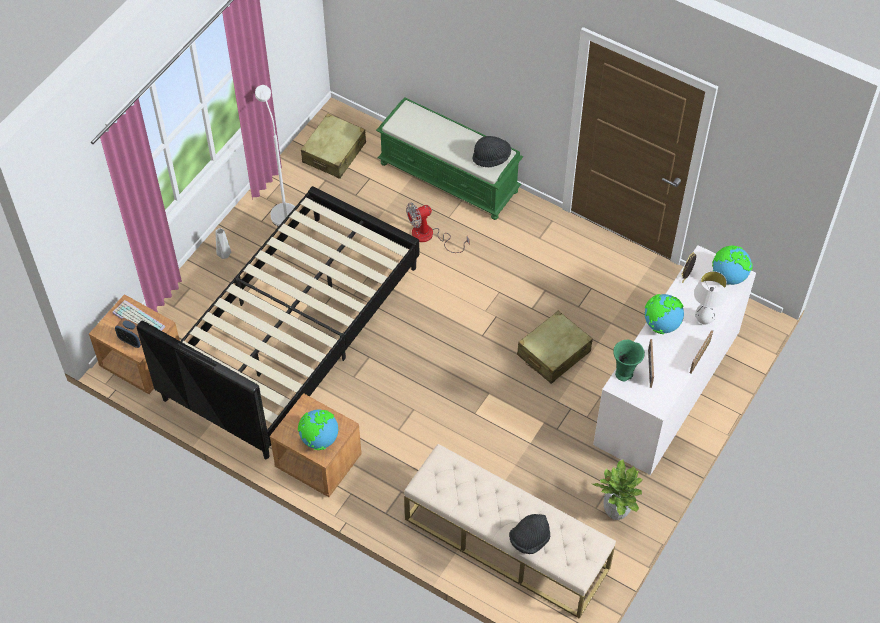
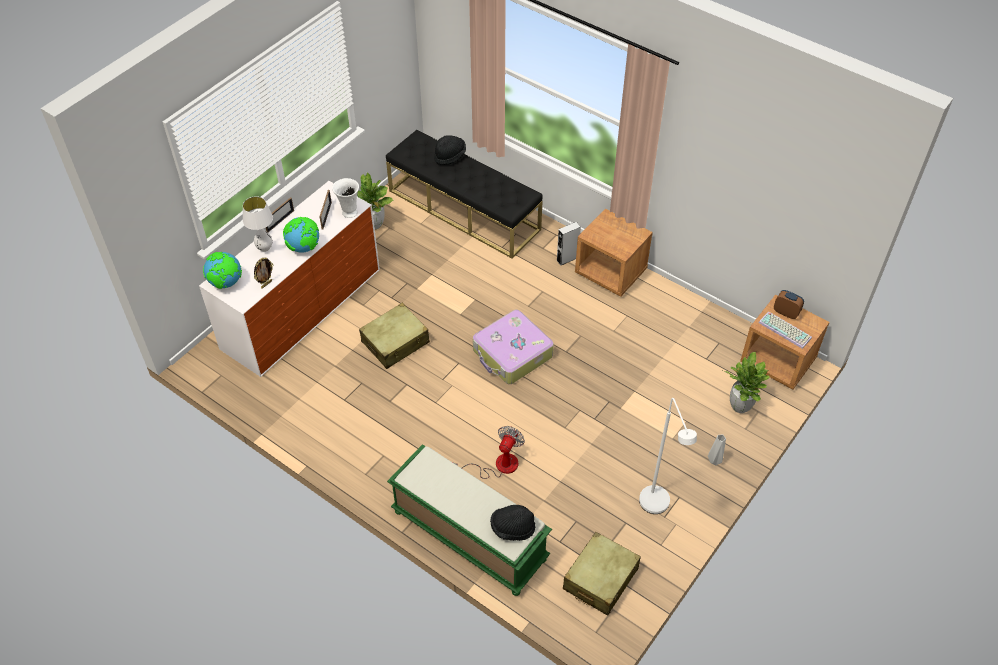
camera: 175 degrees left, 5 degrees down
(191, 310) = (740, 406): none -> potted plant
(292, 332) = (638, 378): black bed -> none
(319, 439) = (610, 227): globe -> none
(370, 477) = (567, 259): none -> grey speaker
(426, 349) = (512, 354): none -> suitcase
(429, 236) = (498, 465): fan -> fan turned 45 degrees counterclockwise
(491, 158) = (423, 473): black hat -> black hat (512, 528)
(506, 543) = (464, 210): beige bench -> black bench
(625, 374) = (349, 213): green vase -> white vase

